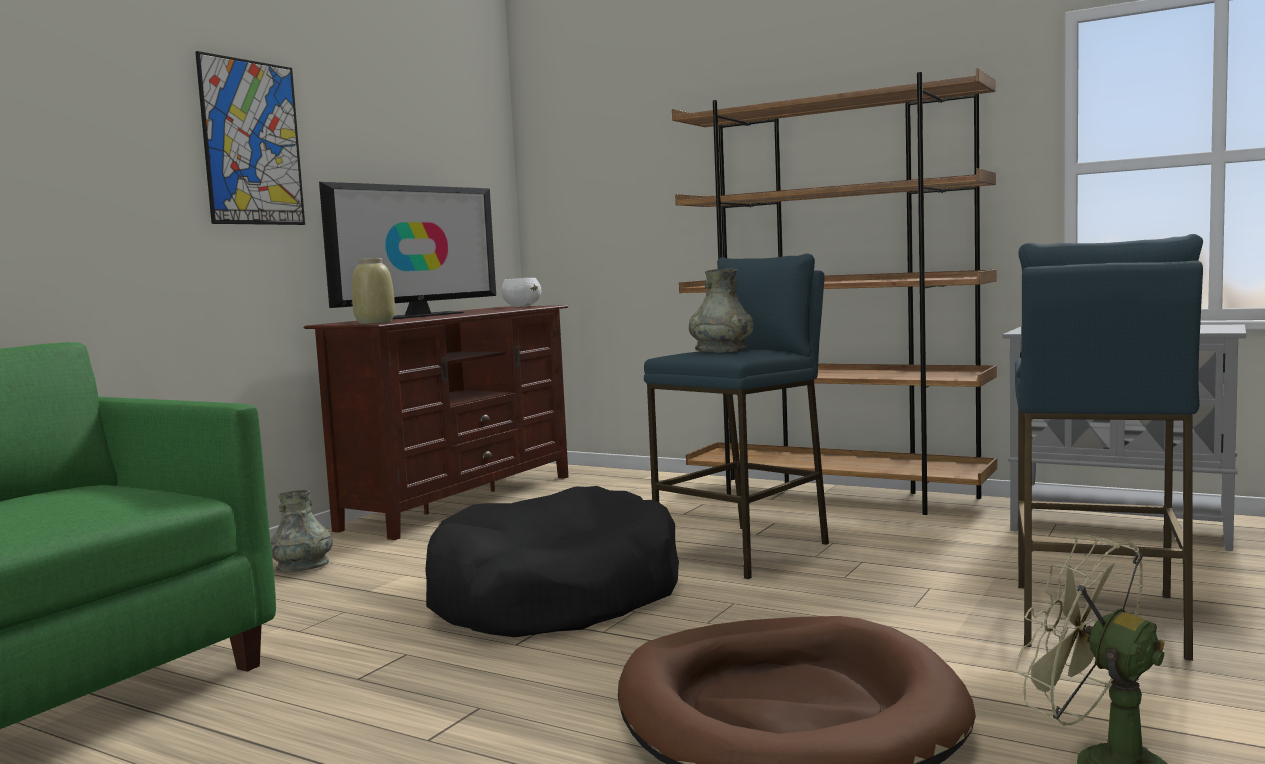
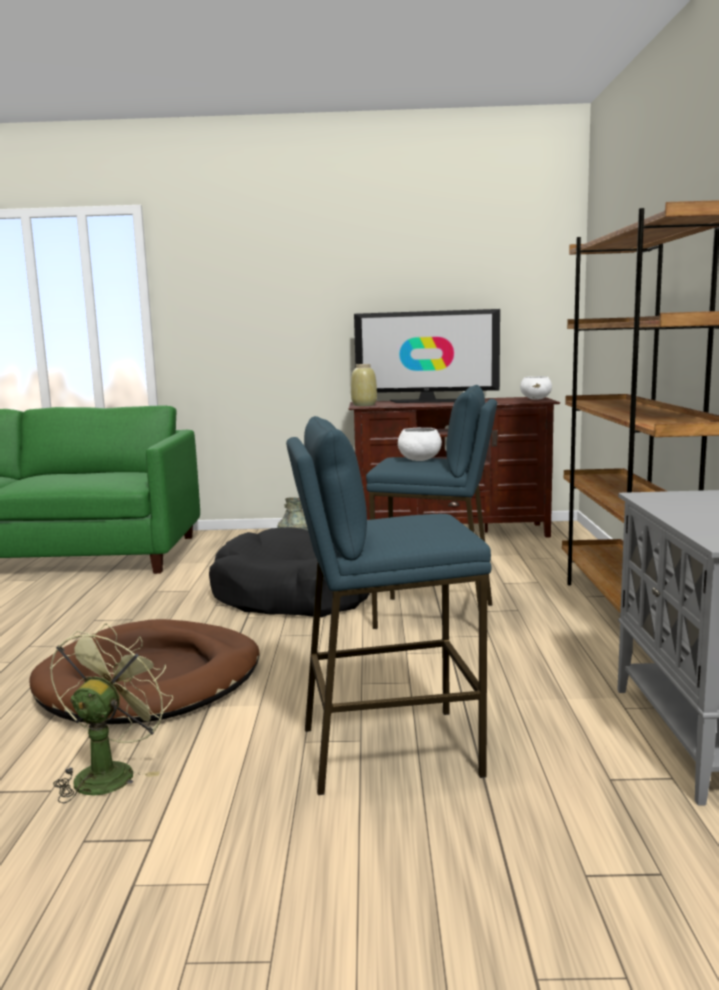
camera: 60 degrees right, 5 degrees up
(252, 143) = (325, 291): picture -> none
(721, 350) = (419, 460): grey vase -> white bowl

